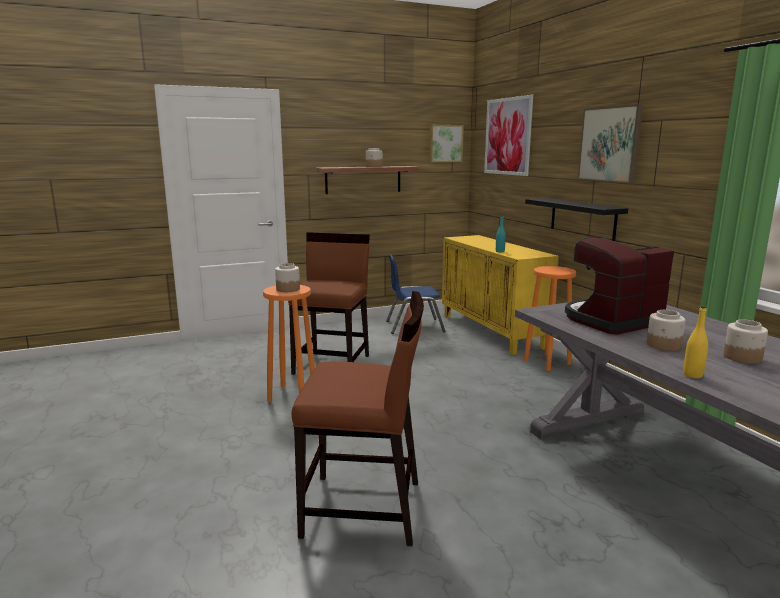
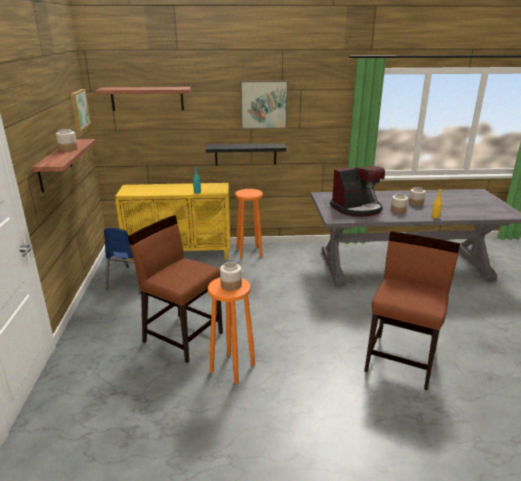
camera: 70 degrees left, 10 degrees up
(507, 136) = (147, 98): picture -> shelf
(612, 320) = (357, 208): coffee machine -> coffee machine turned 105 degrees counterclockwise

